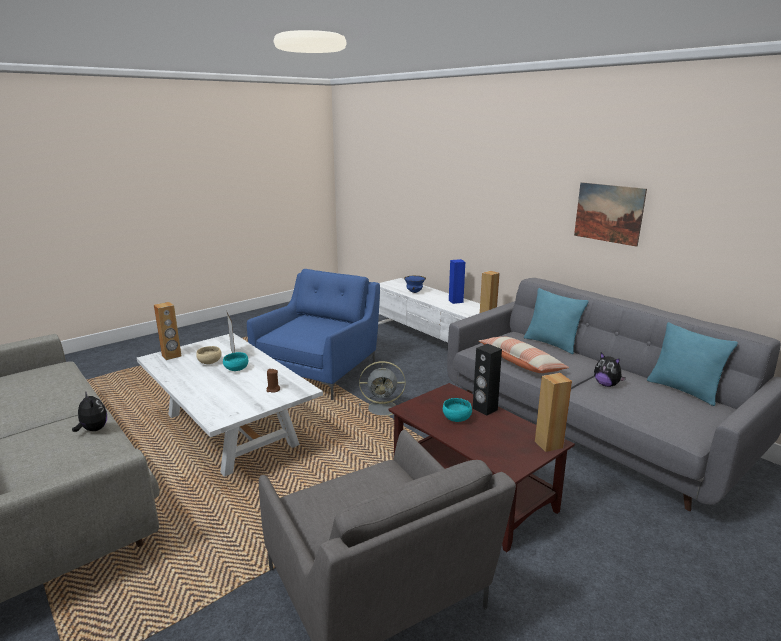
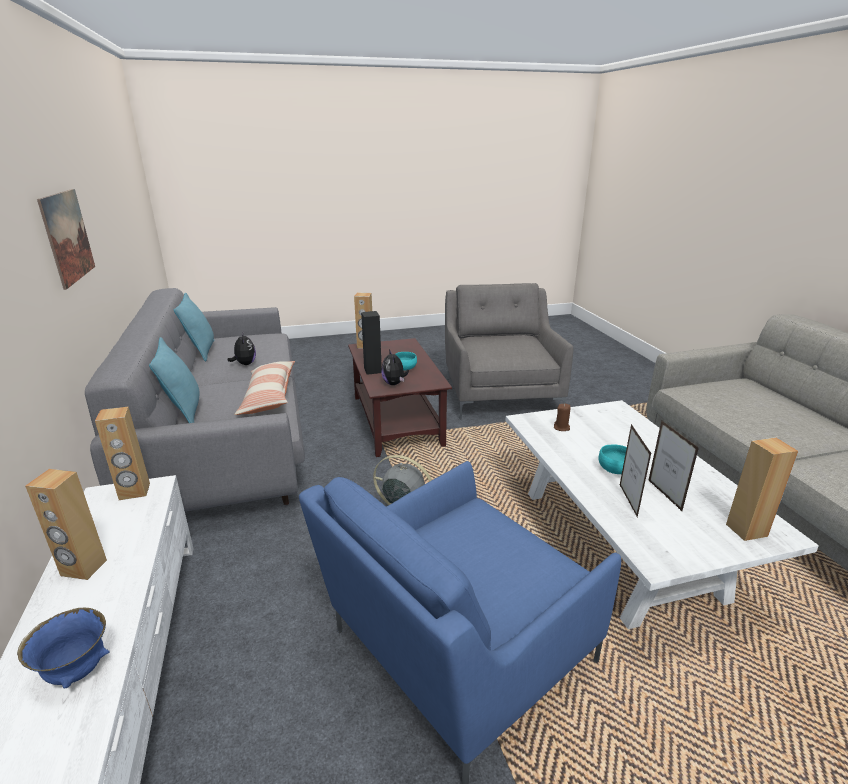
camera: 155 degrees left, 5 degrees up
(93, 430) = (745, 421): plush toy -> plush toy (394, 383)
(209, 362) = (664, 495): beige bowl -> picture frame
(455, 301) = (83, 568): blue speaker -> brown speaker

